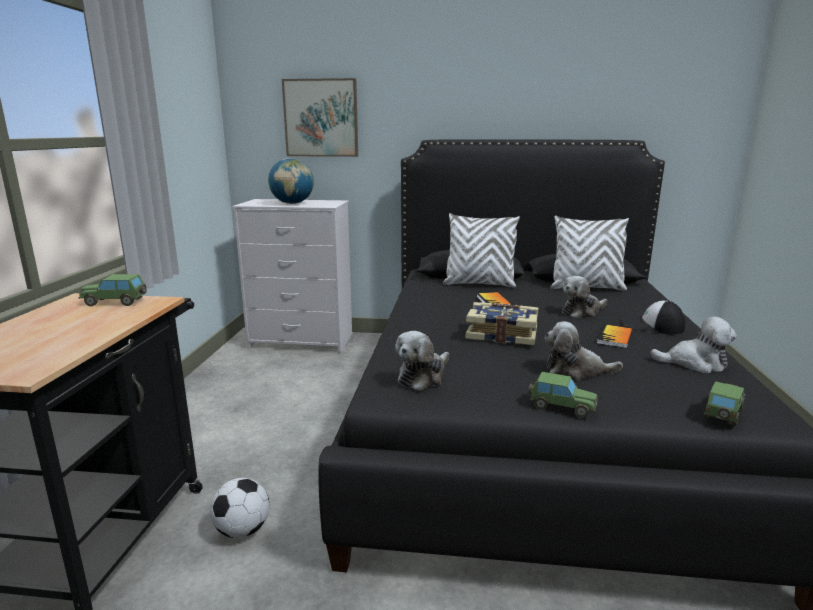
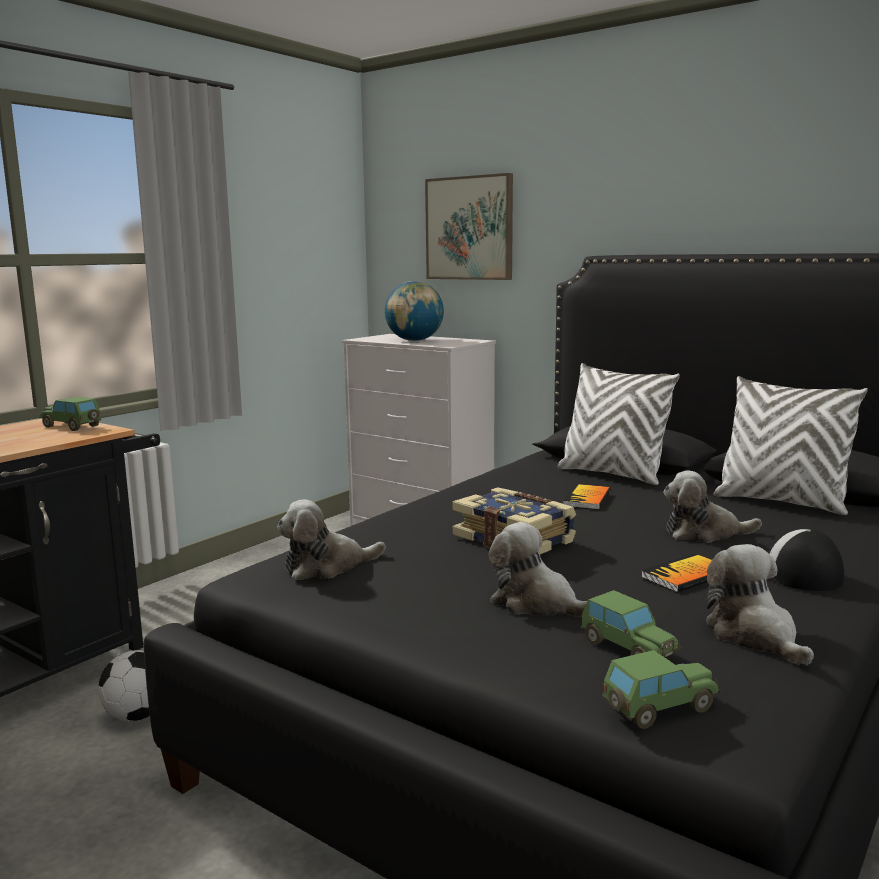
camera: 30 degrees right, 5 degrees down
(561, 407) = (431, 638): toy car -> toy car (627, 648)
(694, 363) = (754, 636): plush toy -> plush toy turned 150 degrees counterclockwise

